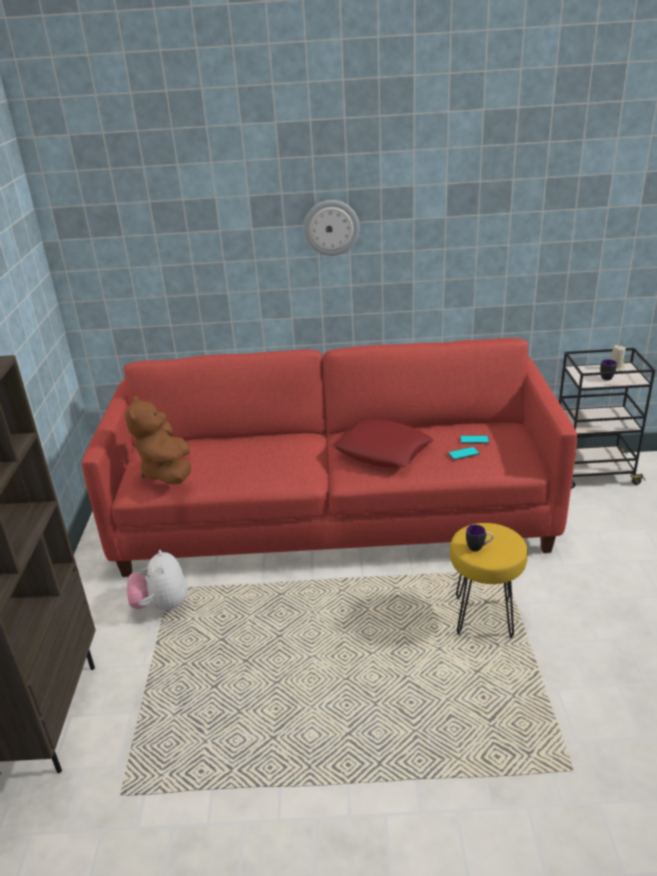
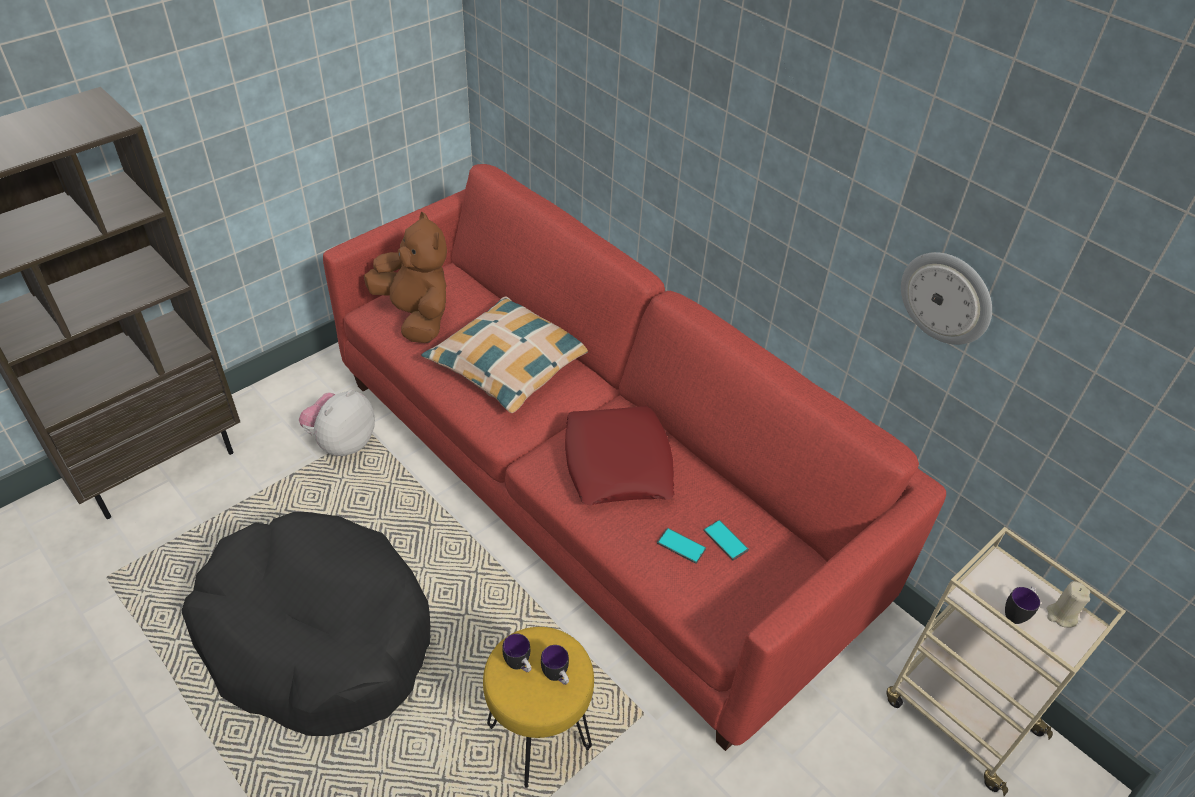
camera: 45 degrees right, 15 degrees up
(168, 473) = (416, 316): brown plush toy -> brown plush toy turned 105 degrees clockwise
(260, 455) = (508, 364): none -> pillow
(311, 687) = (317, 636): none -> black dog bed
(331, 227) = (740, 127): wall clock -> wall clock (947, 297)
(499, 537) = (557, 677): none -> mug
(592, 472) = (959, 715): black cart -> beige cart

